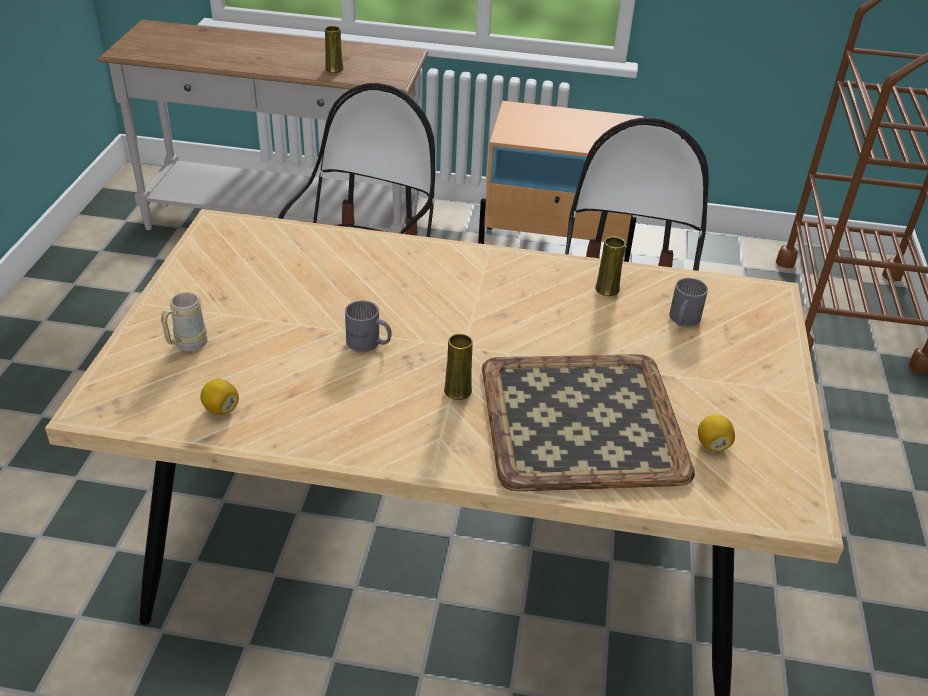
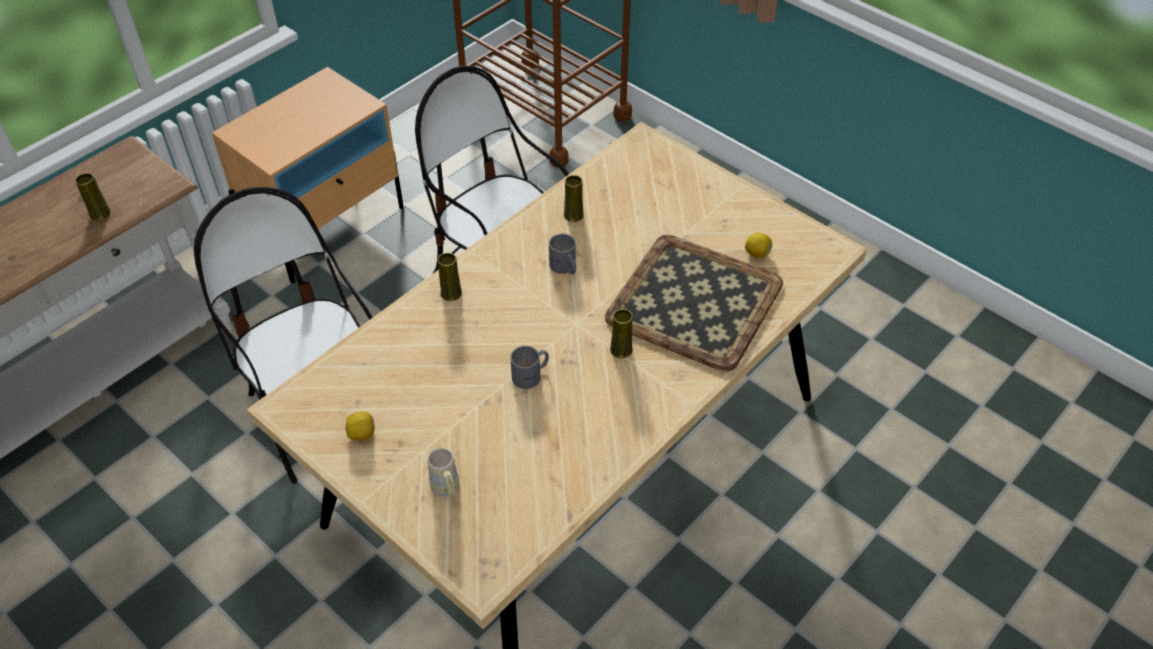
camera: 55 degrees left, 10 degrees up
(221, 409) = (542, 495): lemon -> lemon (362, 434)
(425, 257) = (451, 293): none -> yellow vase
(681, 319) = (634, 197): grey mug -> grey mug (564, 268)

